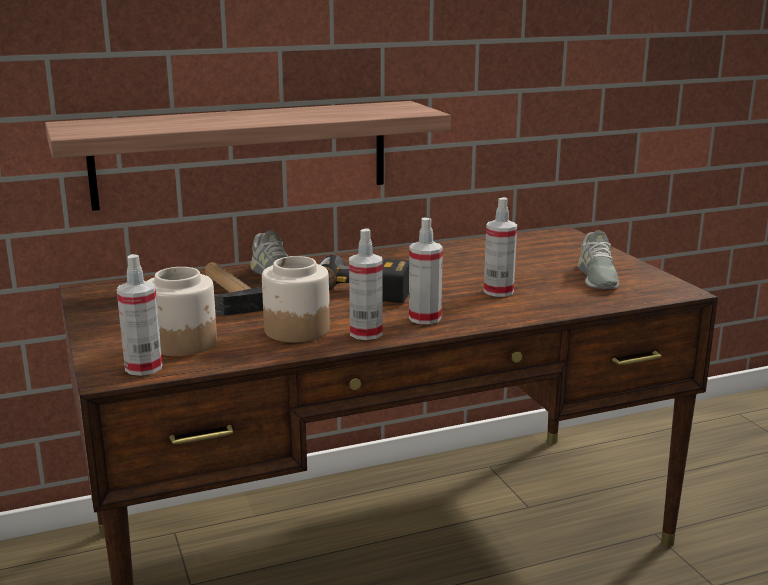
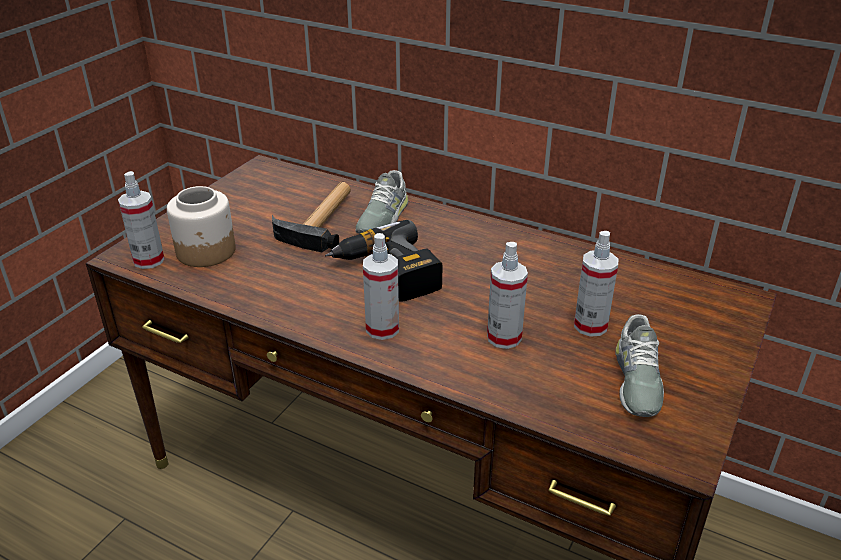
camera: 50 degrees right, 15 degrees up
(243, 154) = (404, 88): shelf -> none
(296, 330) = (283, 282): jar -> none
(366, 333) = (313, 316): spray bottle -> spray bottle (590, 326)
(596, 277) = (636, 380): grey shoe -> grey shoe turned 45 degrees counterclockwise

